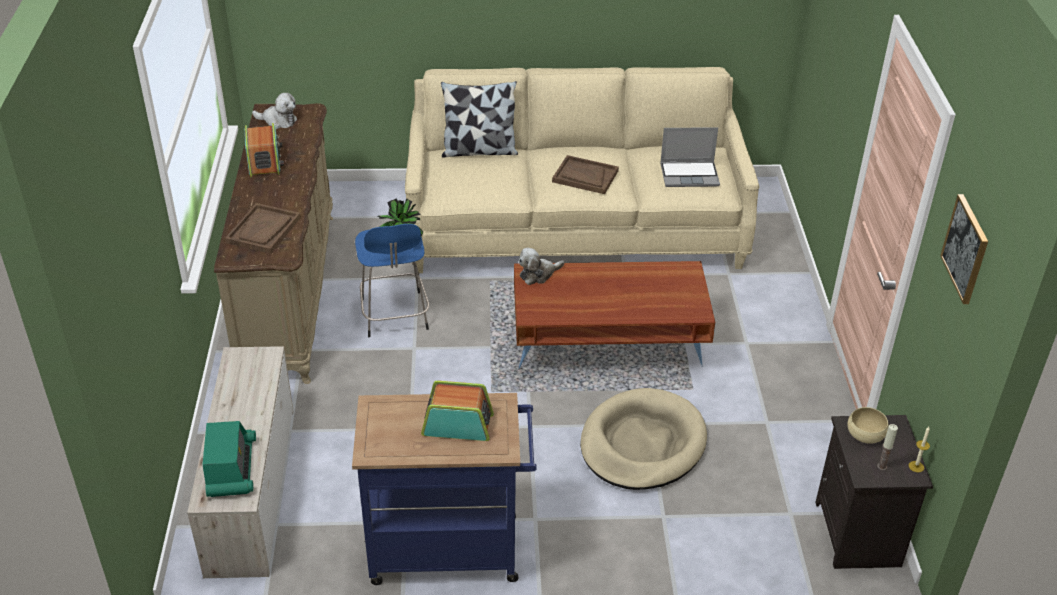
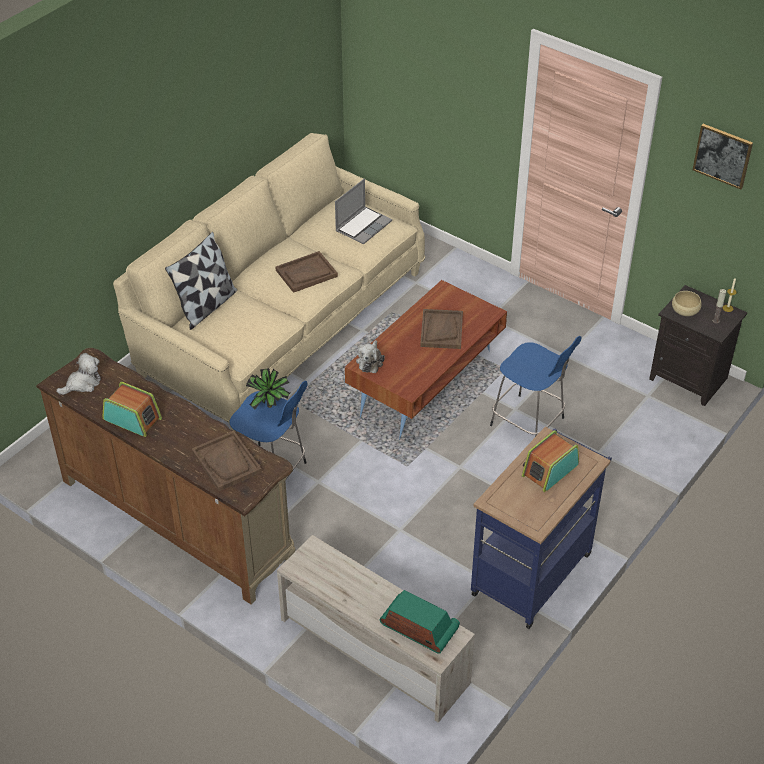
camera: 50 degrees left, 5 degrees up
(633, 295) = (441, 330): none -> brown tray
(642, 444) = (529, 423): beige dog bed -> blue stool

